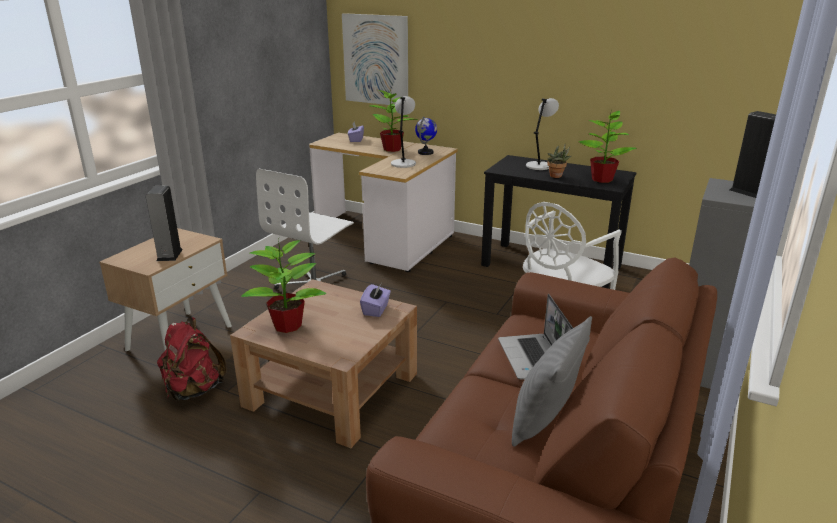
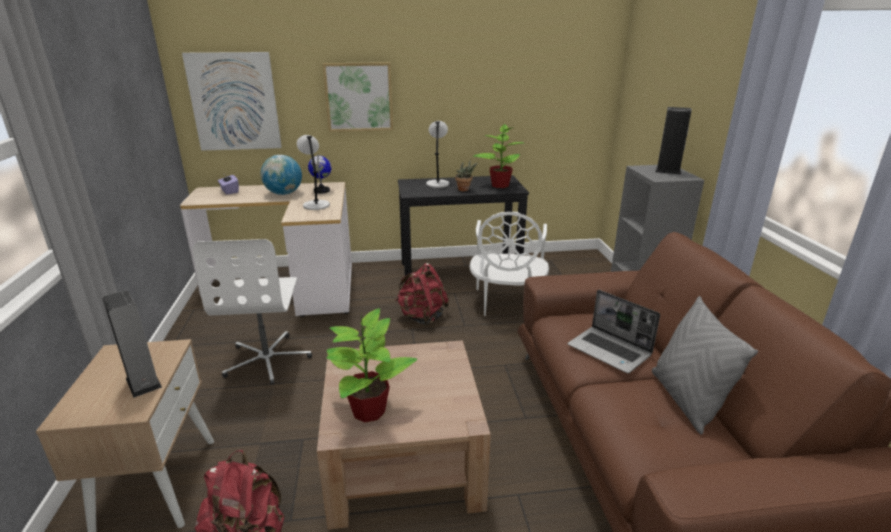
camera: 35 degrees left, 0 degrees up
(376, 309) = (433, 358): purple tissue box -> none
(392, 149) = (283, 194): potted plant -> globe
(466, 295) = (422, 317): none -> red backpack
(481, 65) = (359, 97): none -> picture

